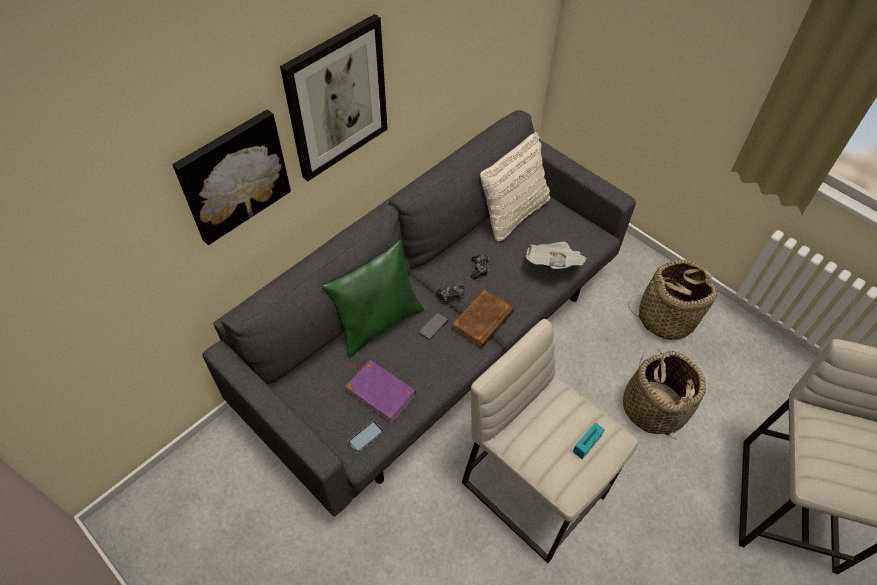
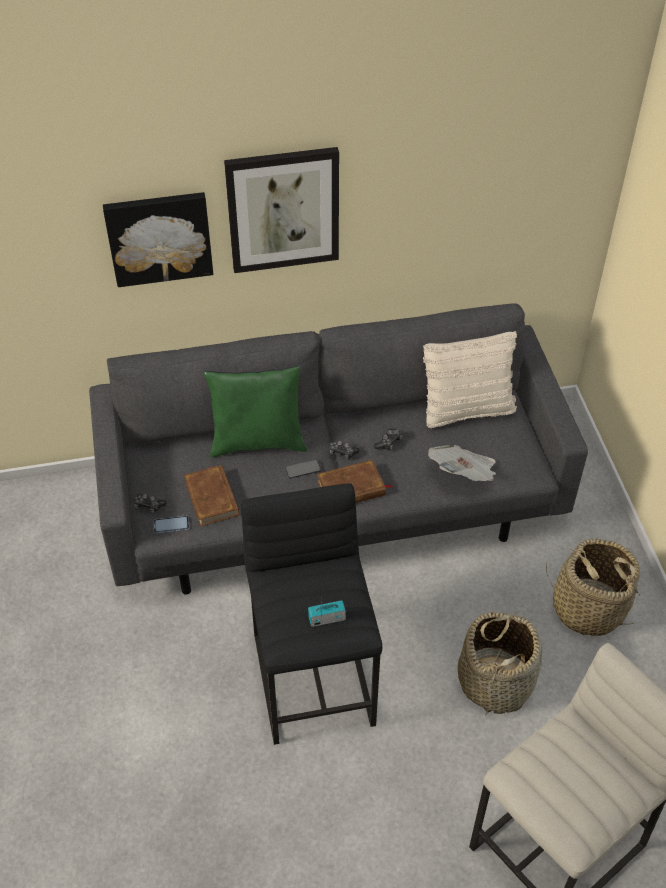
camera: 35 degrees right, 5 degrees down
(331, 431) = (148, 506): none -> game controller
(381, 392) = (212, 498): purple book -> brown book
(533, 489) = (313, 678): beige stool -> black stool

